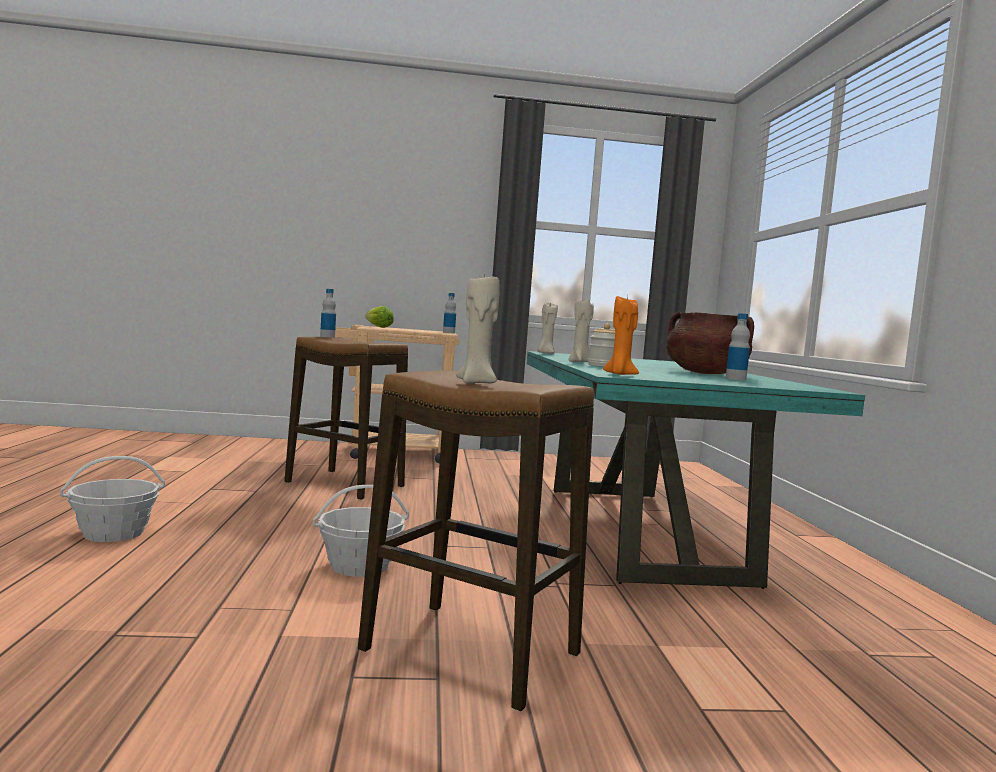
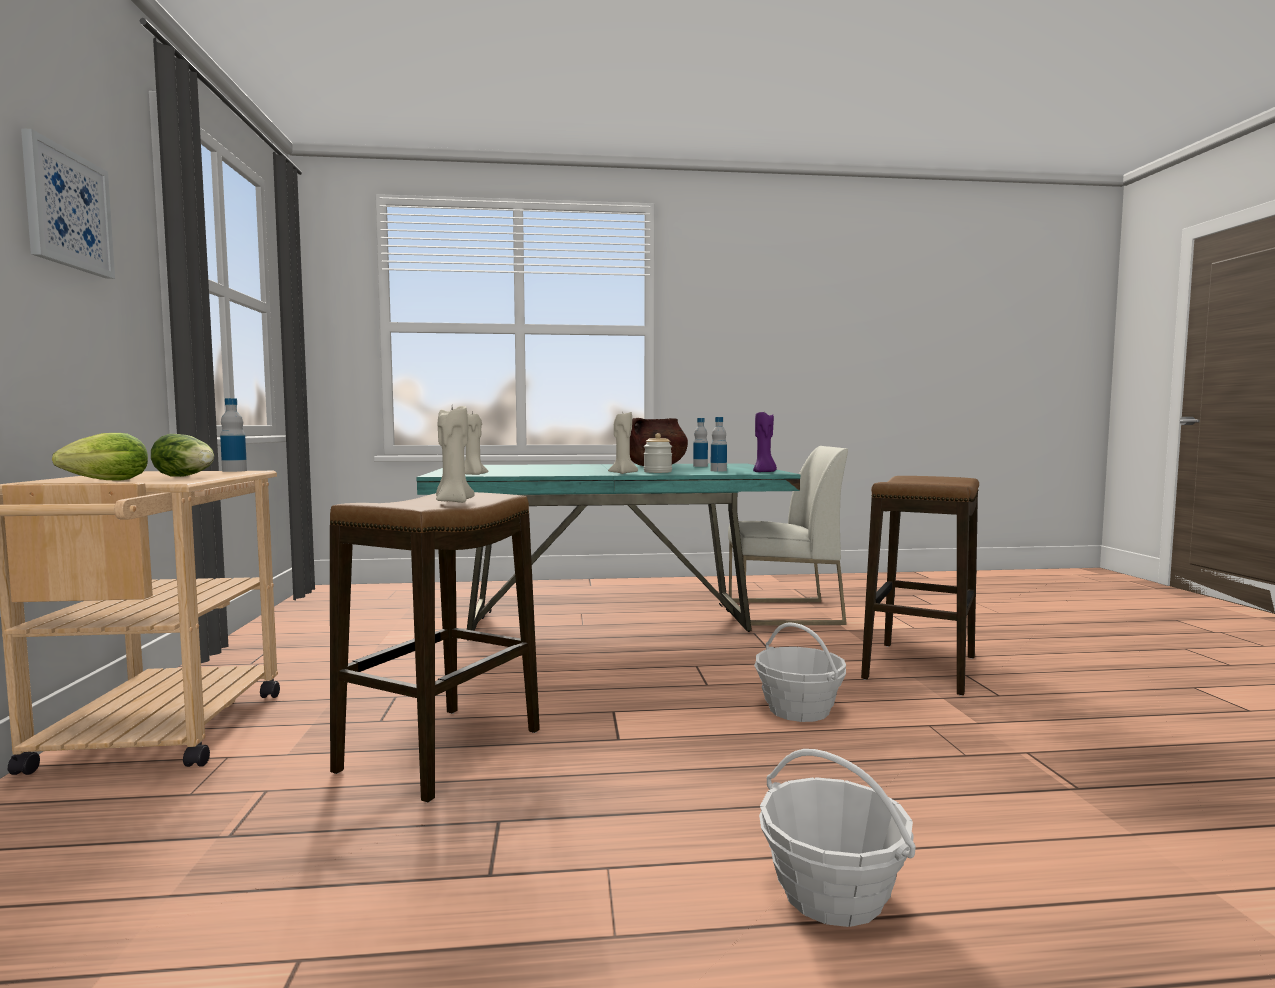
camera: 90 degrees left, 0 degrees up
(327, 337) = (391, 503): bottle -> bottle (718, 470)
(400, 329) = (187, 477): none -> lettuce
(440, 206) = (67, 209): none -> picture
(477, 383) = (947, 482): beige candle -> beige candle (453, 501)
(619, 374) = (764, 472): orange candle -> purple candle
(733, 617) = (783, 613): none -> white chair

